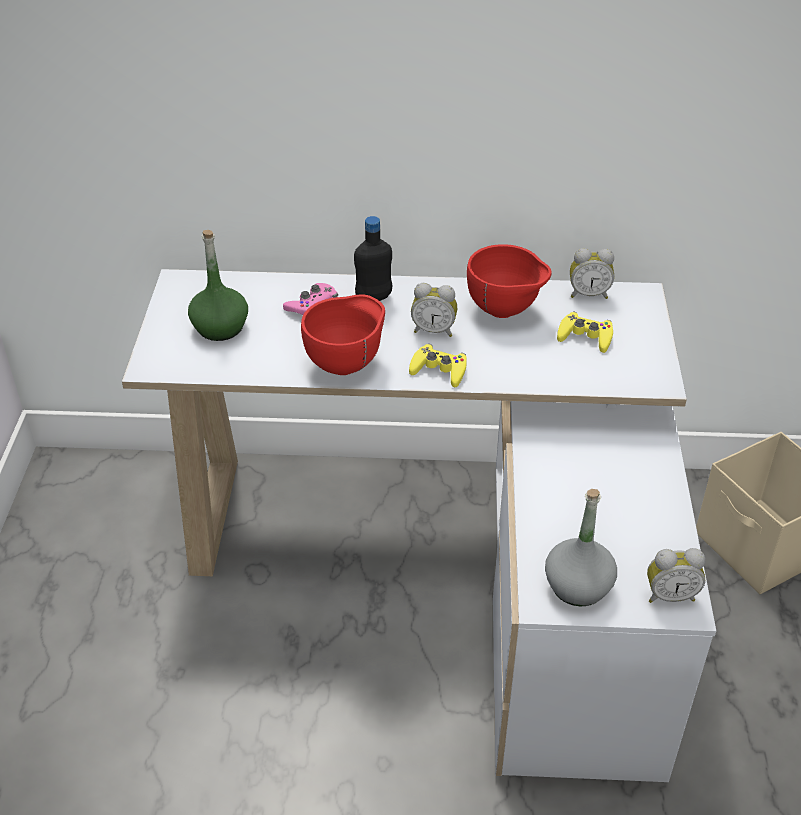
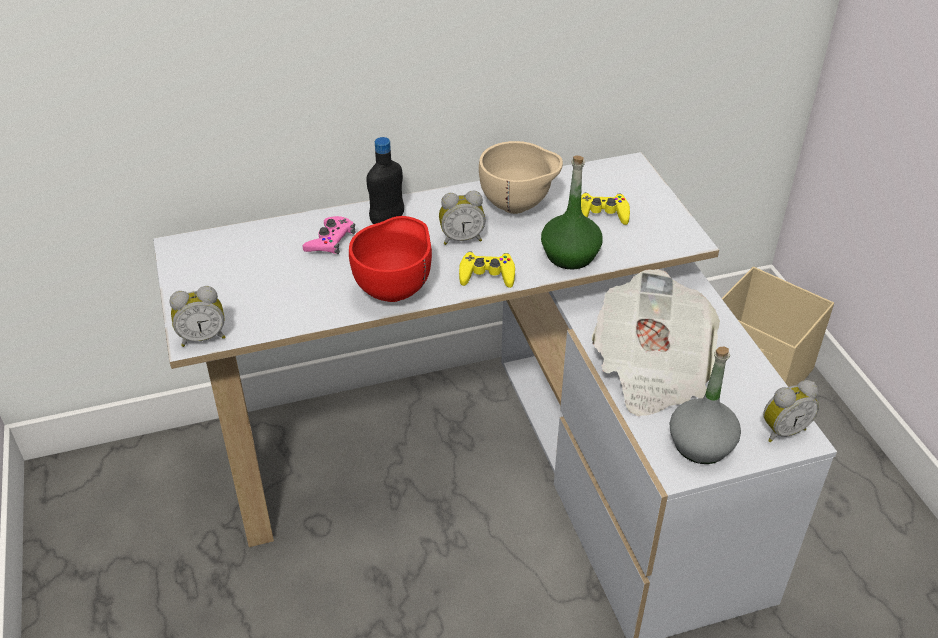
camera: 20 degrees left, 0 degrees up
(220, 327) = (247, 283): green bottle -> green bottle (570, 255)
(505, 312) = (518, 207): red bowl -> beige bowl
(568, 501) = (651, 369): none -> newspaper
(588, 294) = (584, 175): alarm clock -> alarm clock (202, 337)

